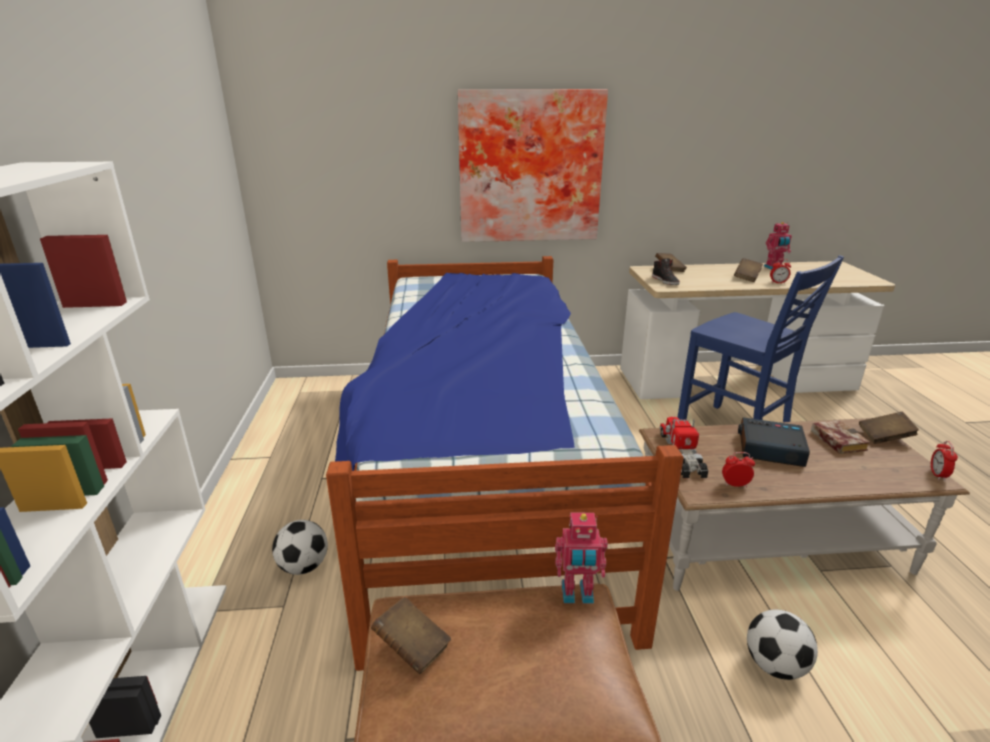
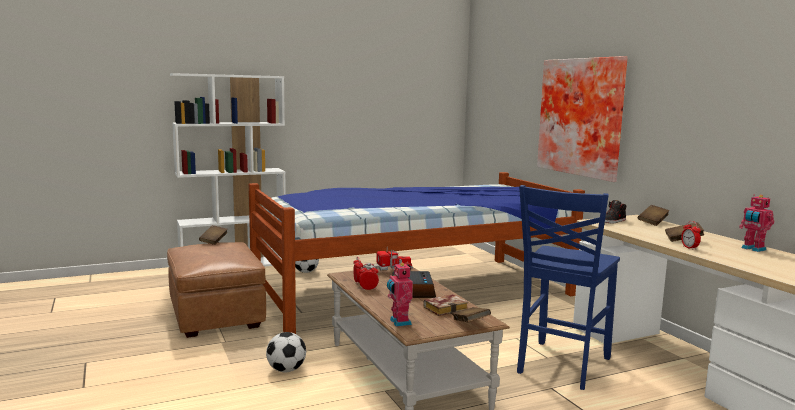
camera: 70 degrees right, 15 degrees down
(577, 595) = (248, 258): toy robot -> toy robot (399, 322)
(937, 475) = (420, 334): alarm clock -> alarm clock (368, 289)

